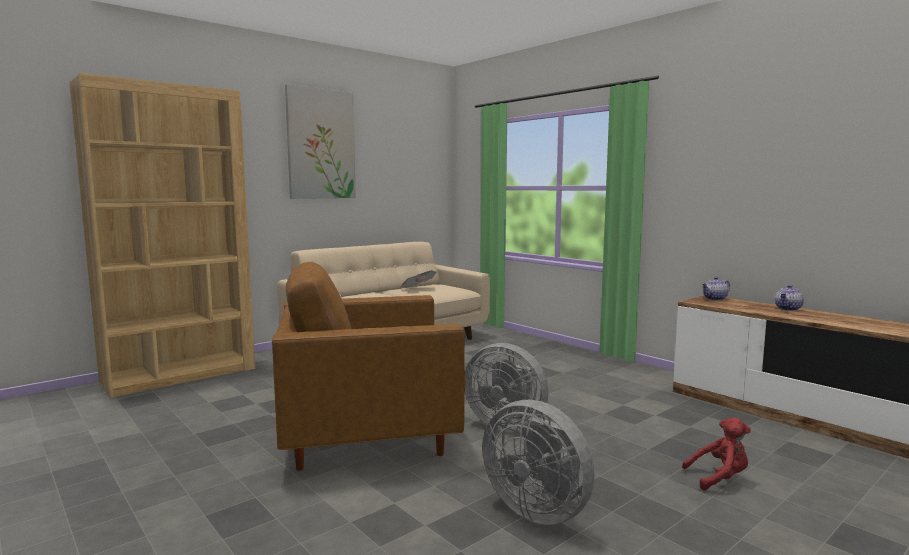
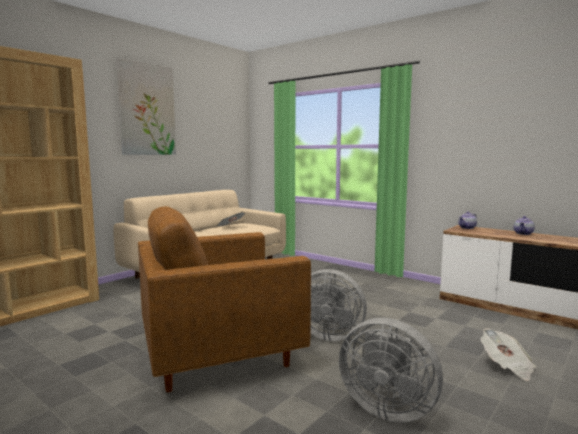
camera: 10 degrees left, 0 degrees up
(719, 478) = (507, 366): red plush toy -> newspaper

